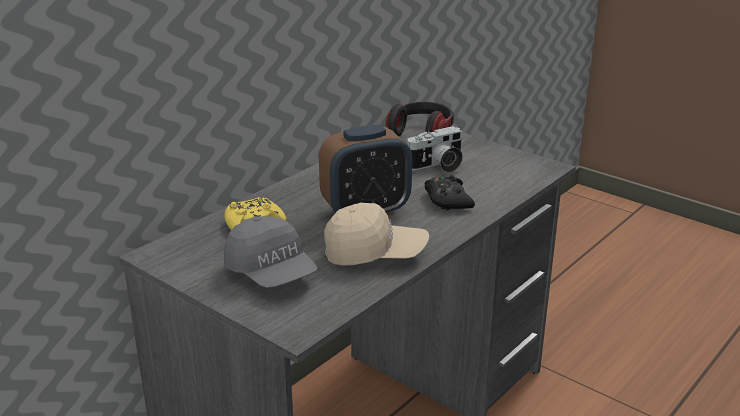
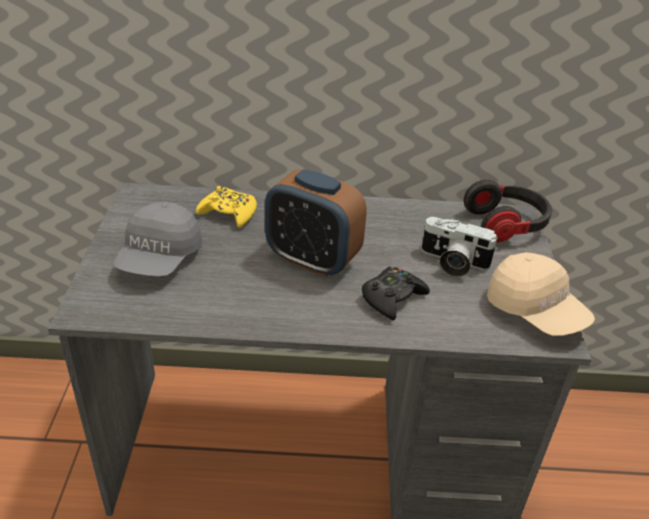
camera: 50 degrees right, 10 degrees up
(375, 254) = (243, 298): beige cap -> beige cap (535, 311)

